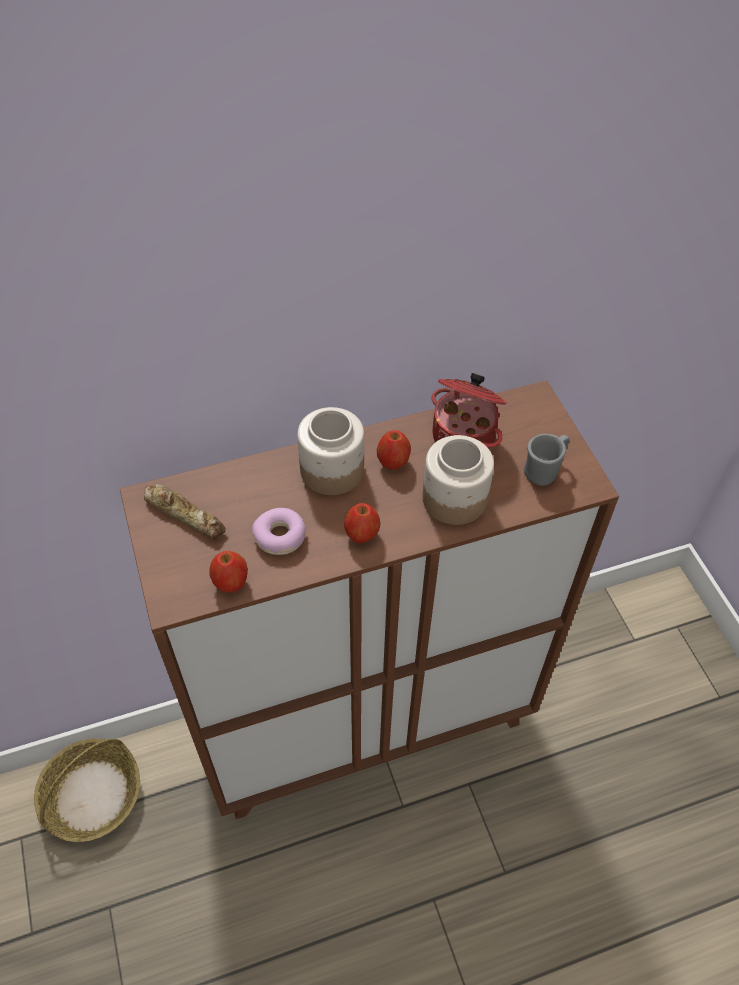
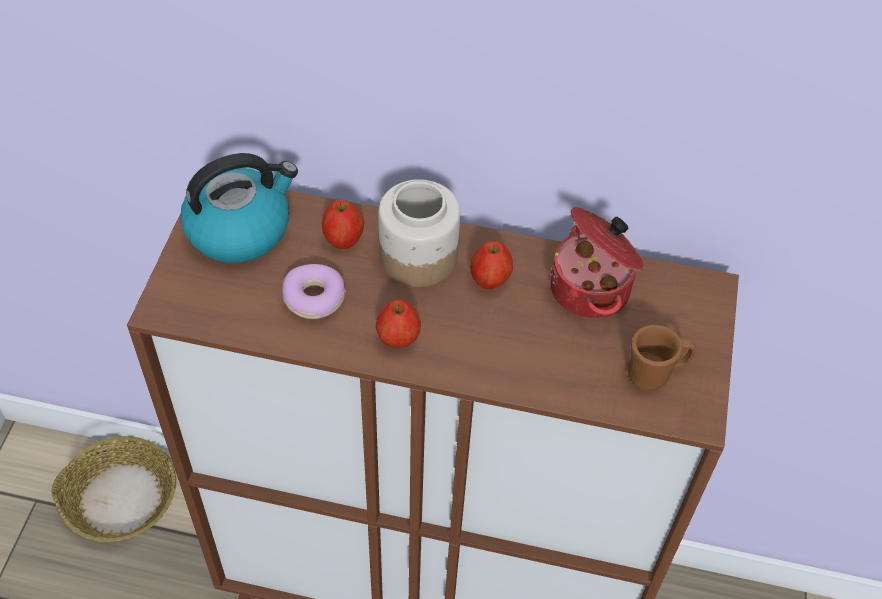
camera: 30 degrees right, 0 degrees up
(185, 514) = (240, 229): bread -> kettle
(231, 582) = (232, 319): apple -> apple (343, 239)
(453, 499) = (526, 352): jar -> none
(544, 470) = (655, 373): grey mug -> brown mug

